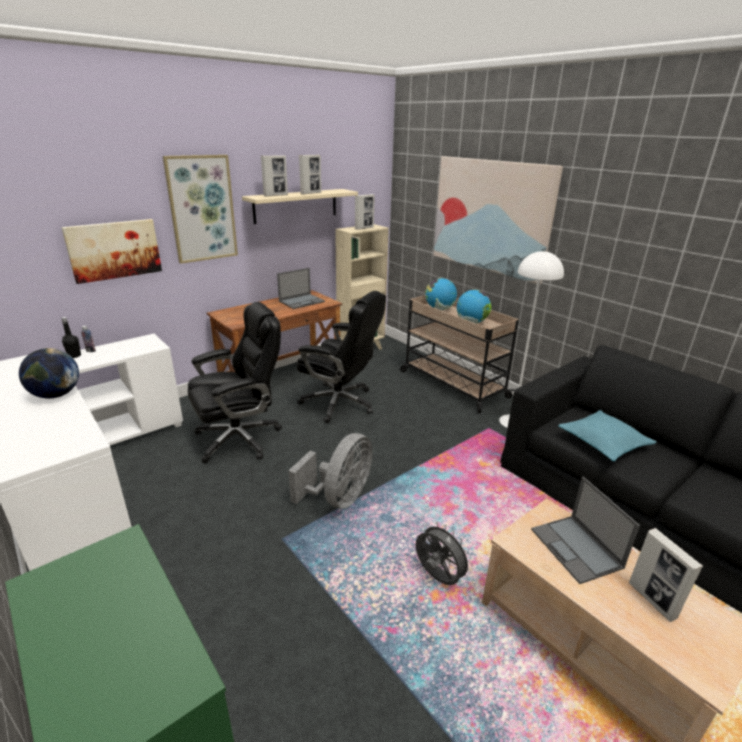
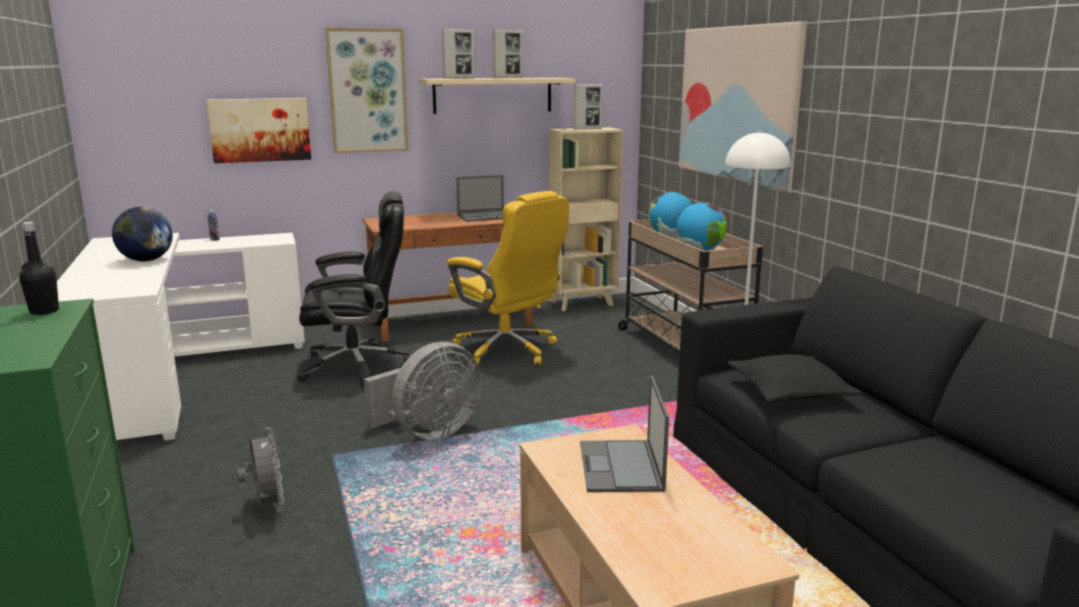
camera: 20 degrees right, 10 degrees down
(74, 356) = (195, 241): black bottle -> black bottle (44, 311)
(340, 403) = (507, 350): black office chair -> yellow office chair
(437, 577) = (486, 519): grey fan -> grey fan (267, 507)
(603, 442) = (790, 392): turquoise pillow -> black pillow
(652, 600) = (669, 520): picture frame -> none

